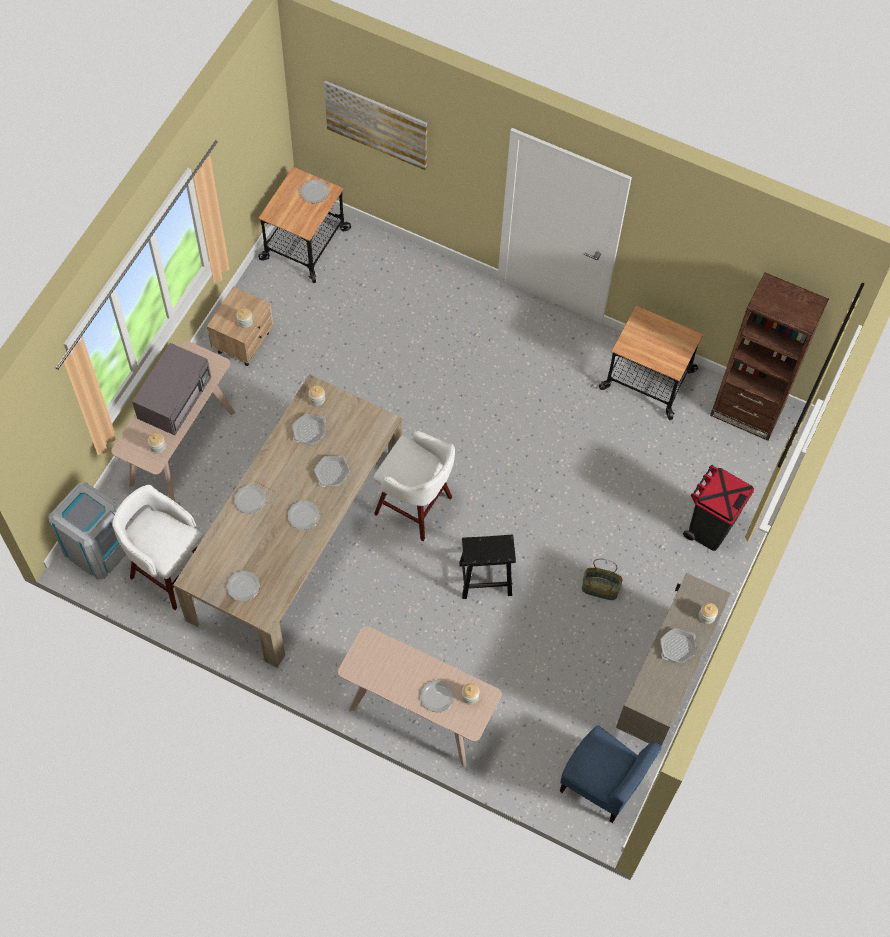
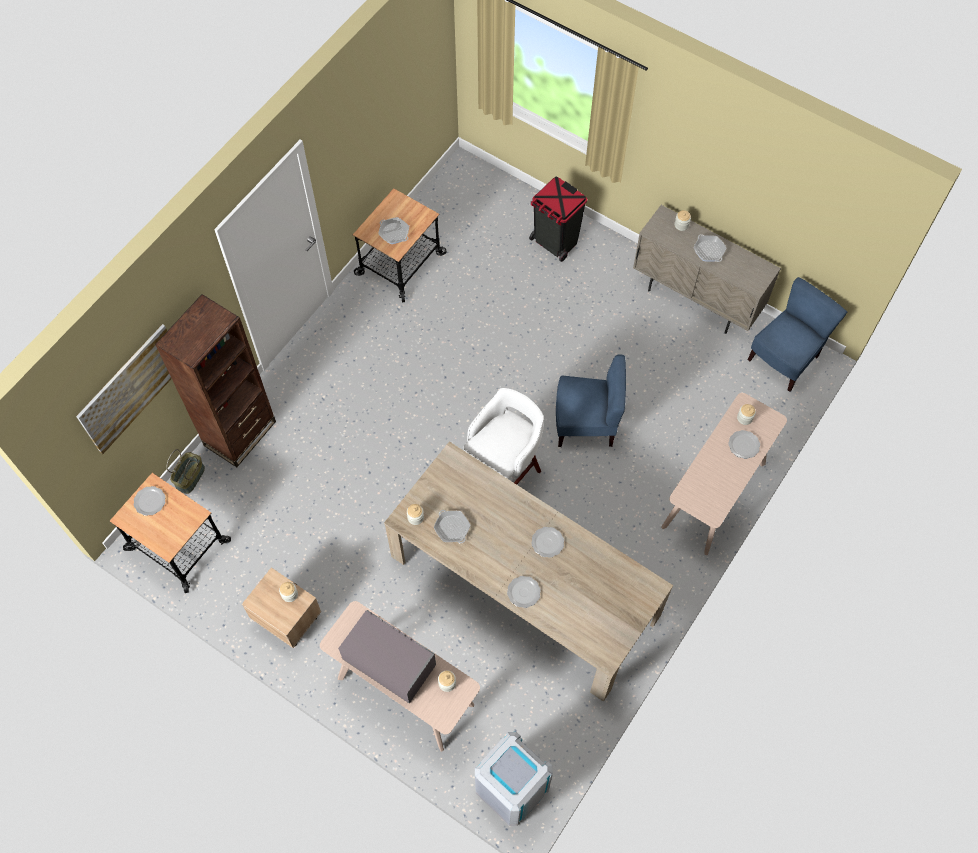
camera: 80 degrees left, 0 degrees up
(169, 570) = (546, 714): white stool -> none
(243, 586) = (620, 607): plate -> none
(332, 473) = (502, 511): frying pan -> frying pan (394, 233)
(484, 579) = (586, 424): black stool -> blue chair
(600, 588) = (603, 332): basket -> basket (190, 477)
(747, 411) = (445, 195): brown bookcase -> brown bookcase (240, 433)

